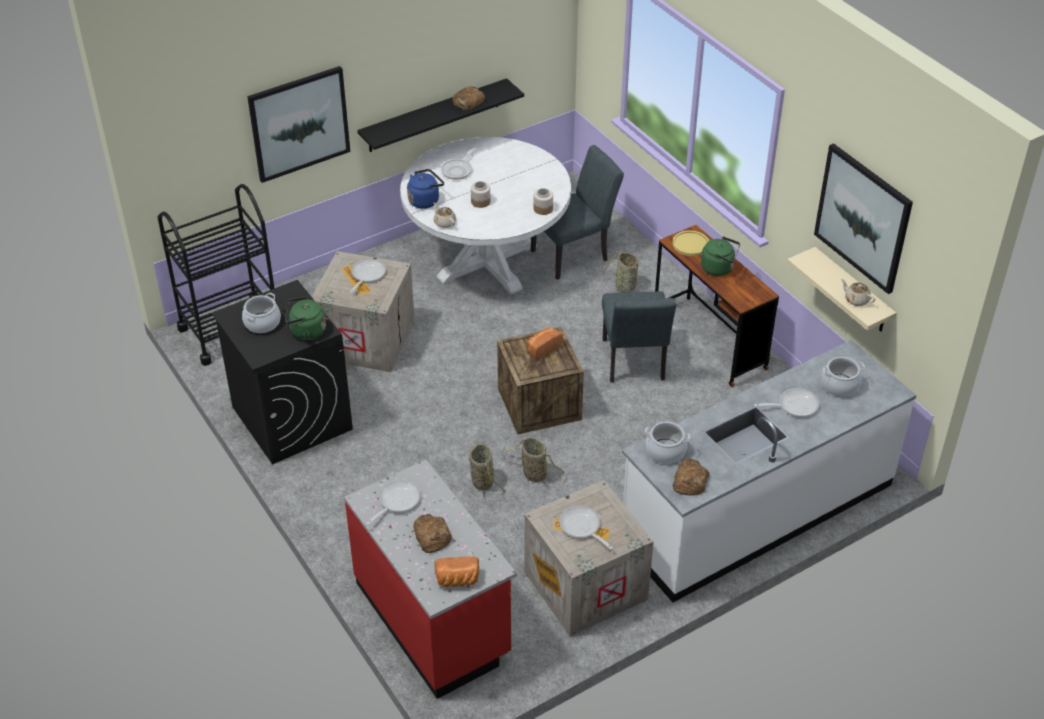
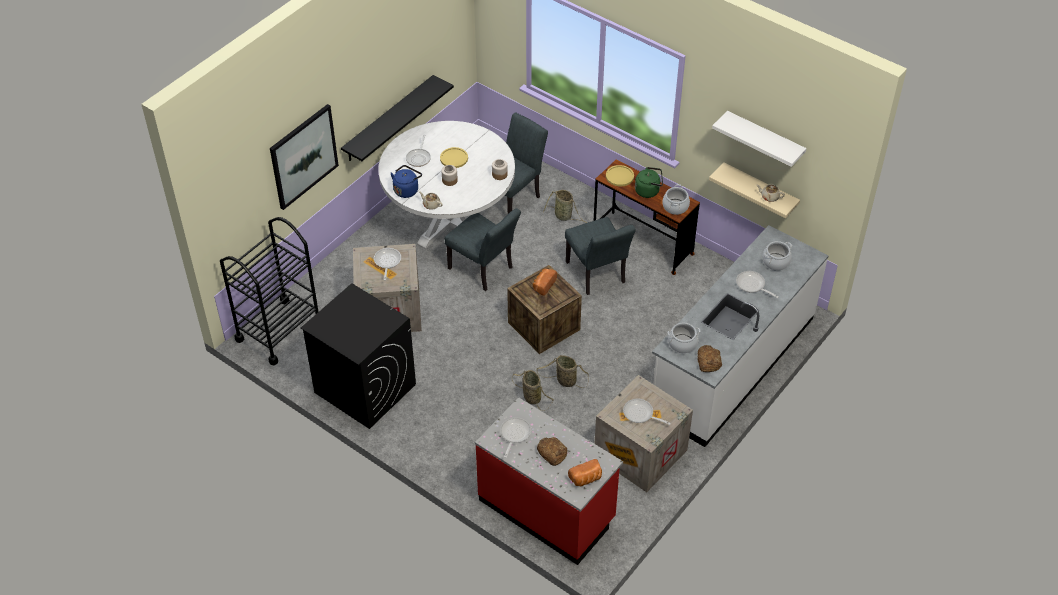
camera: 20 degrees left, 5 degrees up
(262, 323) = (345, 325): cooking pot -> cooking pot (675, 207)
(306, 331) = (382, 323): green kettle -> none
(468, 102) = (414, 102): bread -> none
(498, 179) = (454, 158): none -> yellow plate
(499, 324) = (484, 270): none -> grey chair
(794, 405) = (752, 285): frying pan -> frying pan turned 105 degrees counterclockwise
(863, 218) = (764, 138): picture -> white shelf

